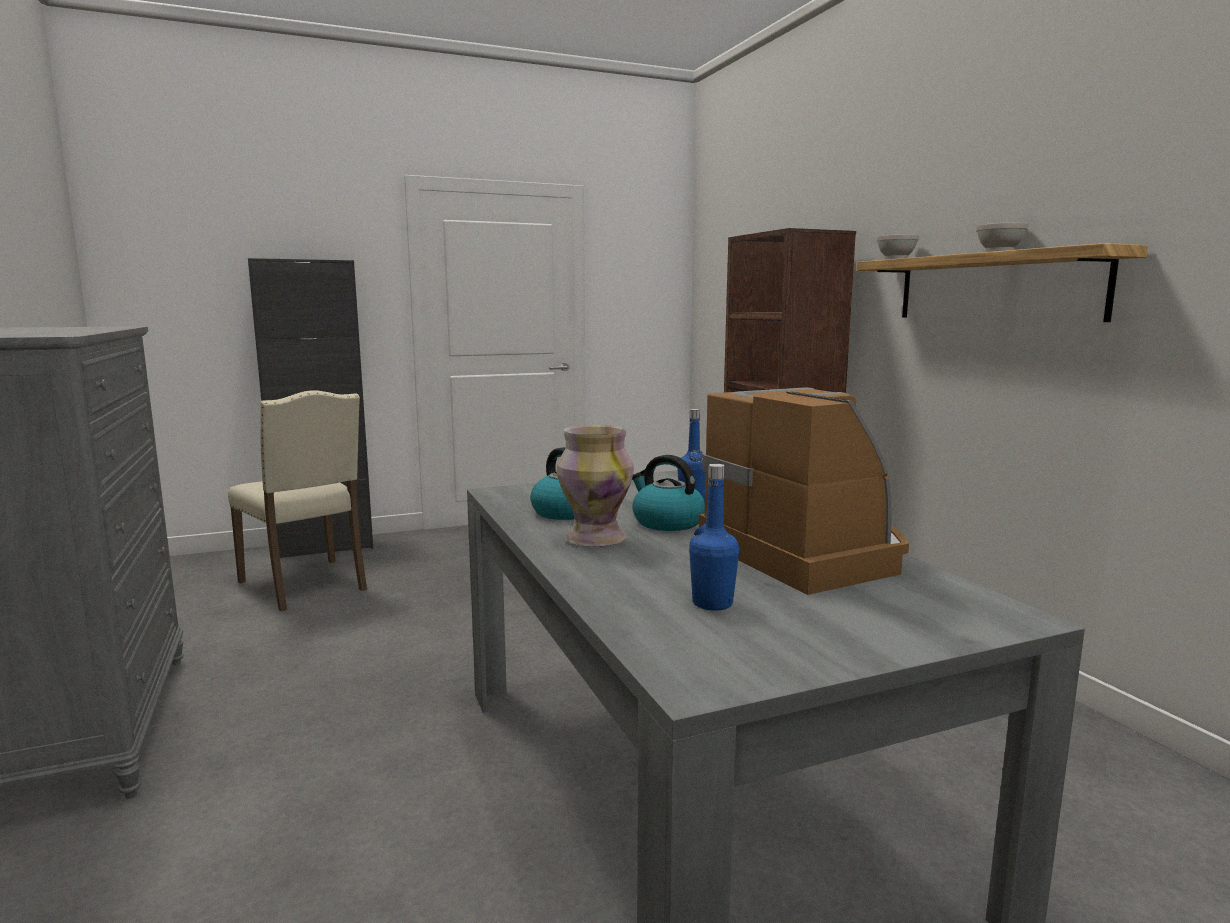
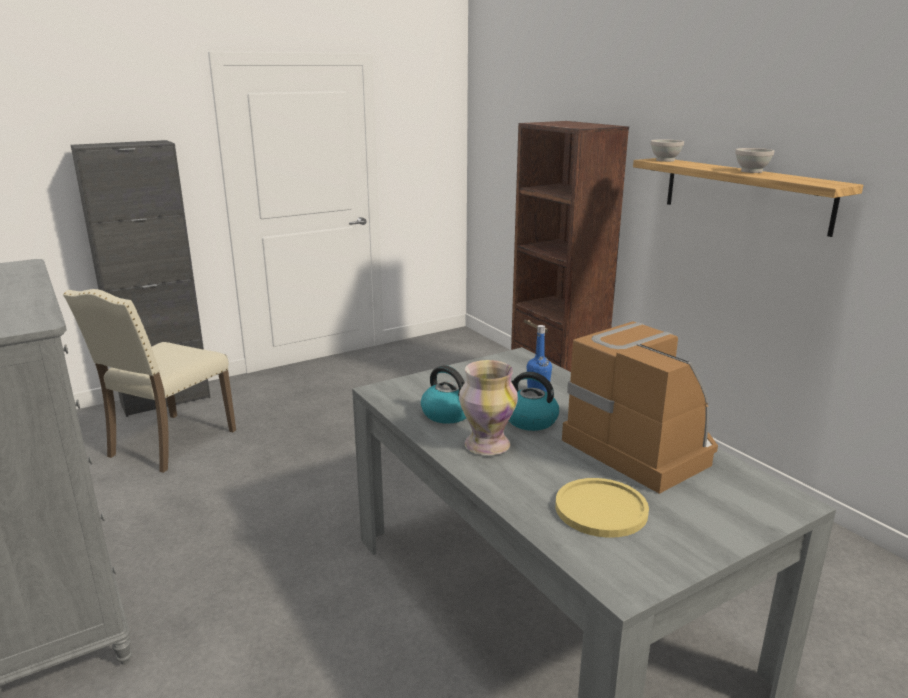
camera: 10 degrees left, 10 degrees up
(306, 585) = (169, 443): beige chair -> beige chair turned 75 degrees clockwise
(712, 603) = (601, 509): blue bottle -> yellow plate

